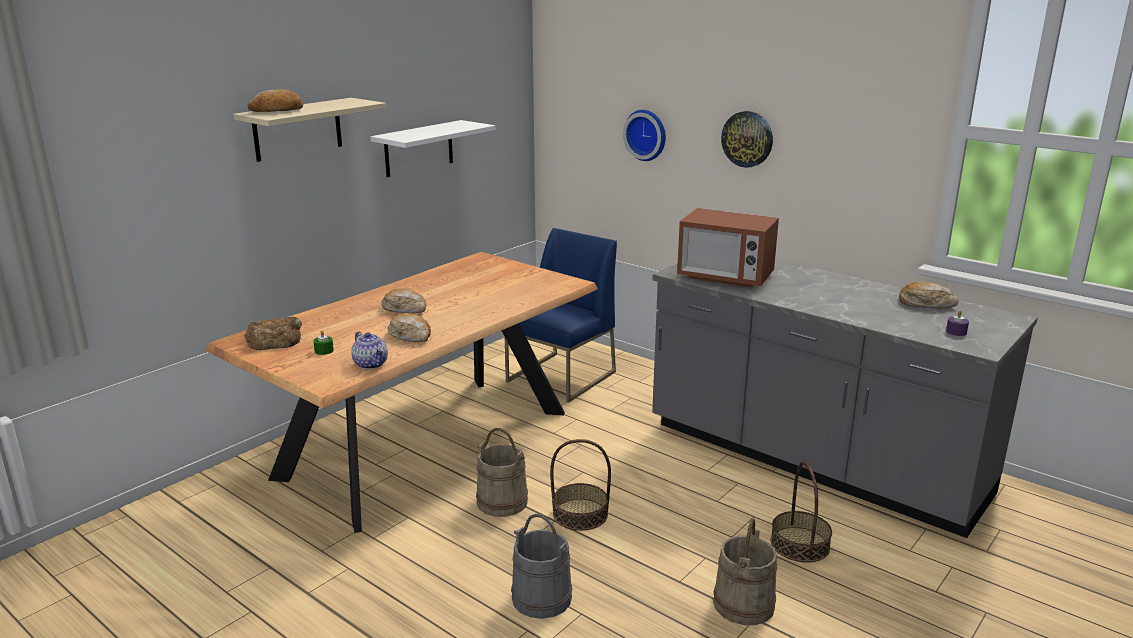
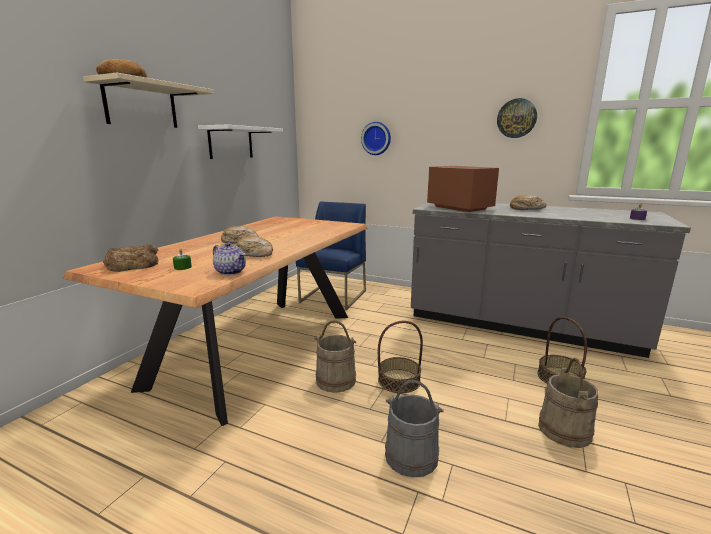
camera: 15 degrees left, 5 degrees down
(725, 277) = (460, 208): microwave -> microwave turned 135 degrees counterclockwise
(747, 139) = (447, 131): wall clock -> wall clock (516, 118)
(926, 304) = (594, 211): bread -> bread (526, 208)

